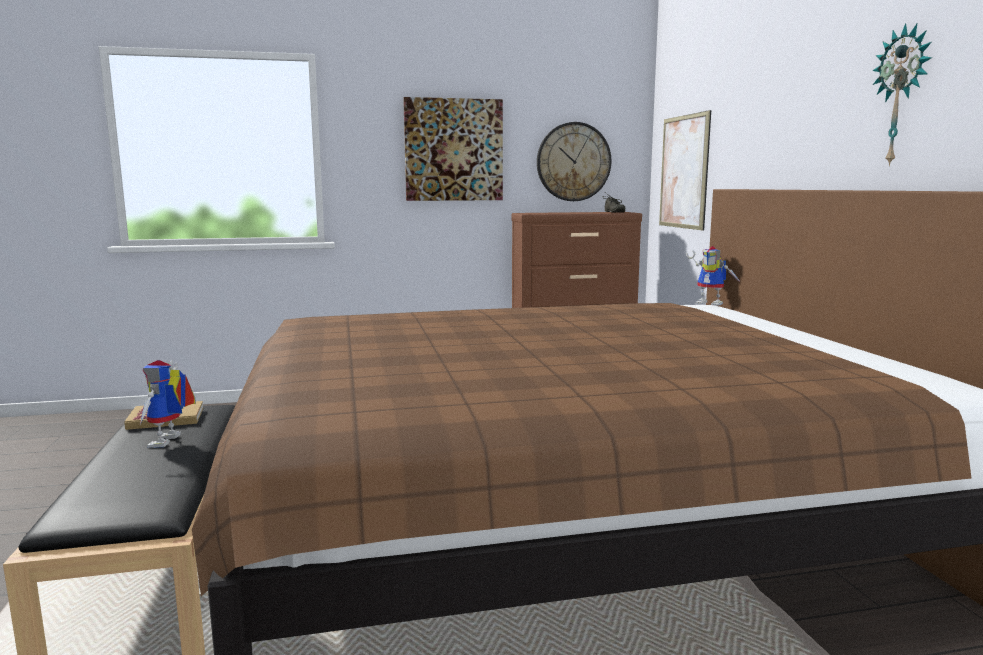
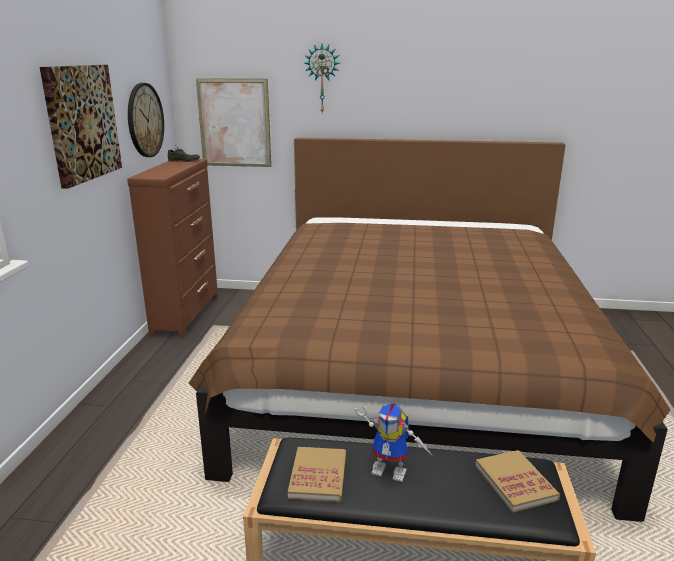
camera: 70 degrees left, 10 degrees up
(130, 498) = (515, 482): none -> book
(712, 303) = (319, 216): toy robot -> none
(902, 96) = (449, 92): wall clock -> wall clock (322, 79)

